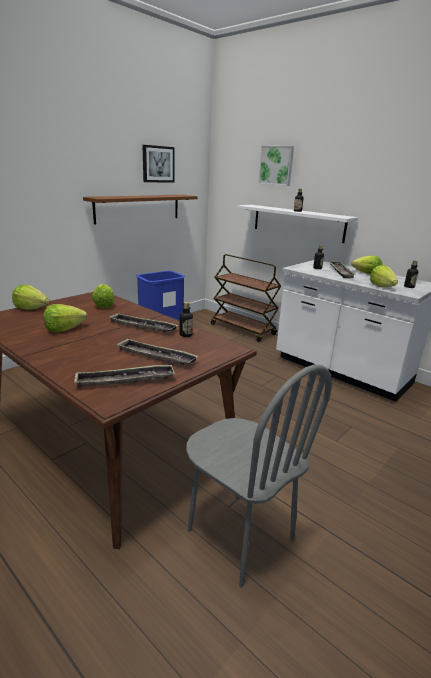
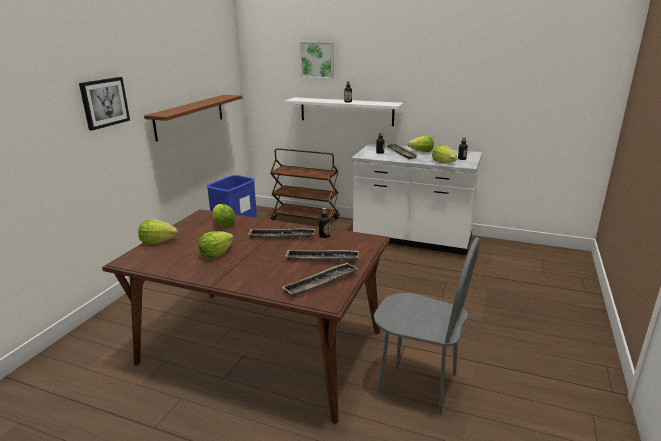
camera: 20 degrees left, 0 degrees up
(158, 164) = (201, 68): picture -> picture (104, 102)

